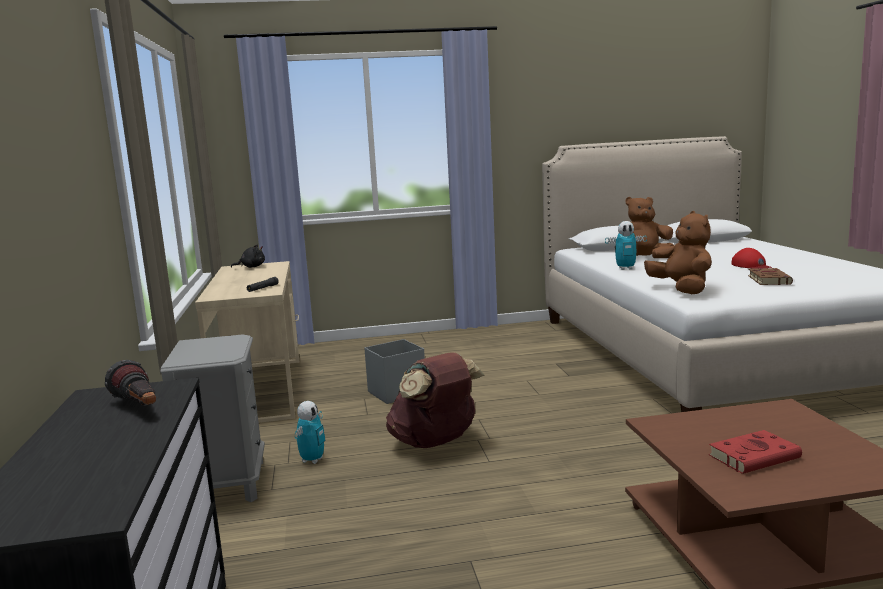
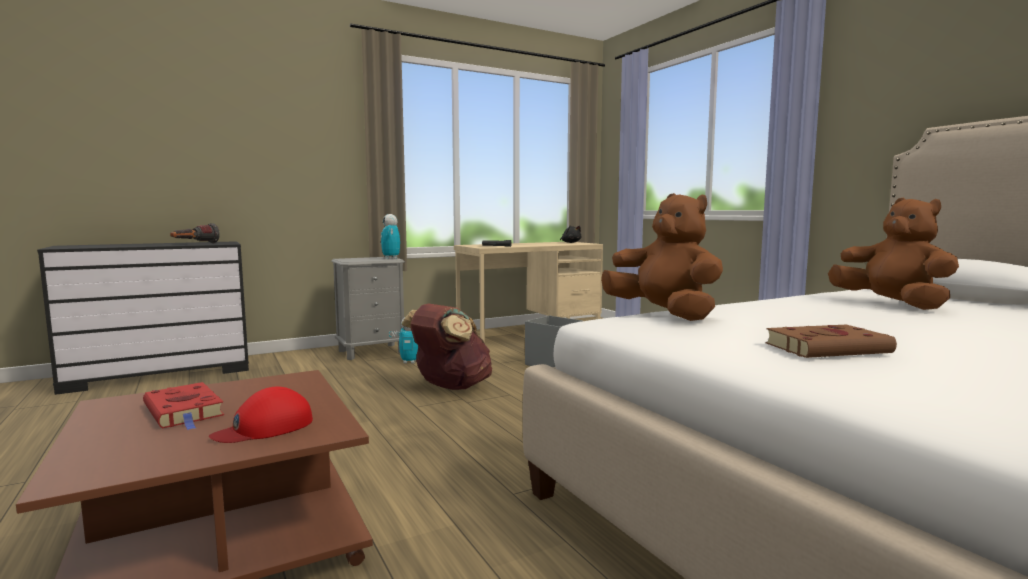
camera: 70 degrees right, 5 degrees down
(625, 268) = (785, 300): toy robot -> toy robot (391, 258)
(681, 289) = (663, 314): brown plush toy -> brown plush toy turned 90 degrees counterclockwise
(751, 266) = (963, 342): red cap -> red cap (265, 428)

